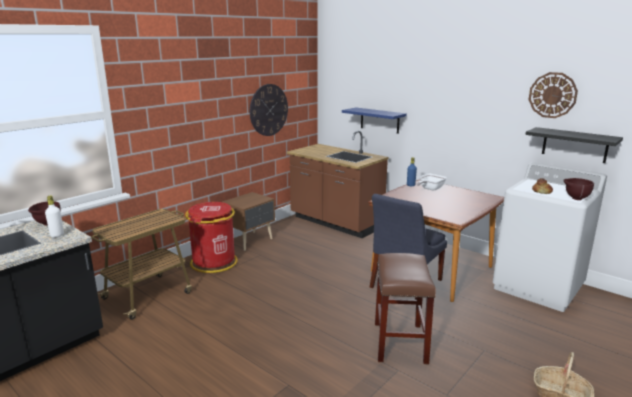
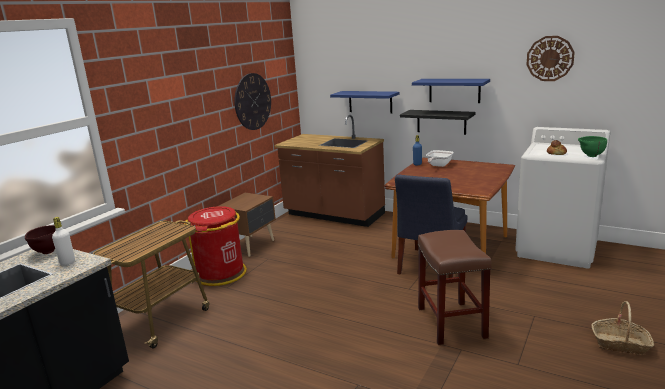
camera: 10 degrees left, 0 degrees up
(457, 117) = (454, 90): none -> blue shelf
(574, 145) = (576, 105): black shelf -> black shelf (441, 122)
(575, 198) = (590, 156): brown bowl -> green bowl

